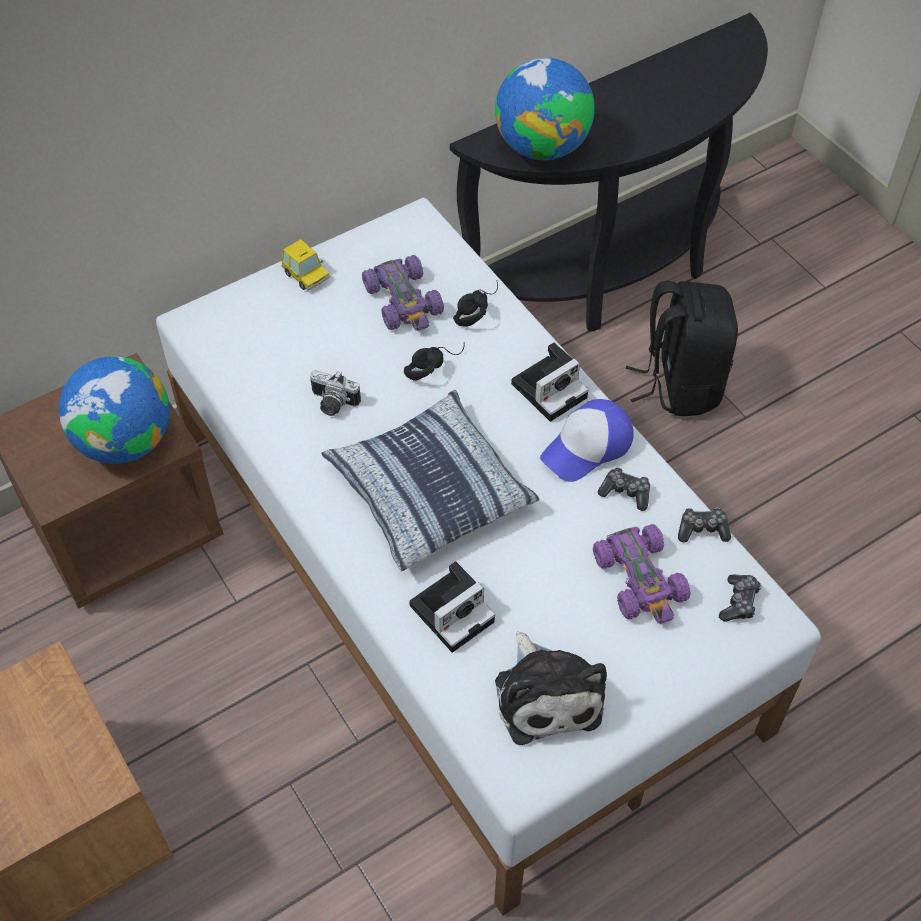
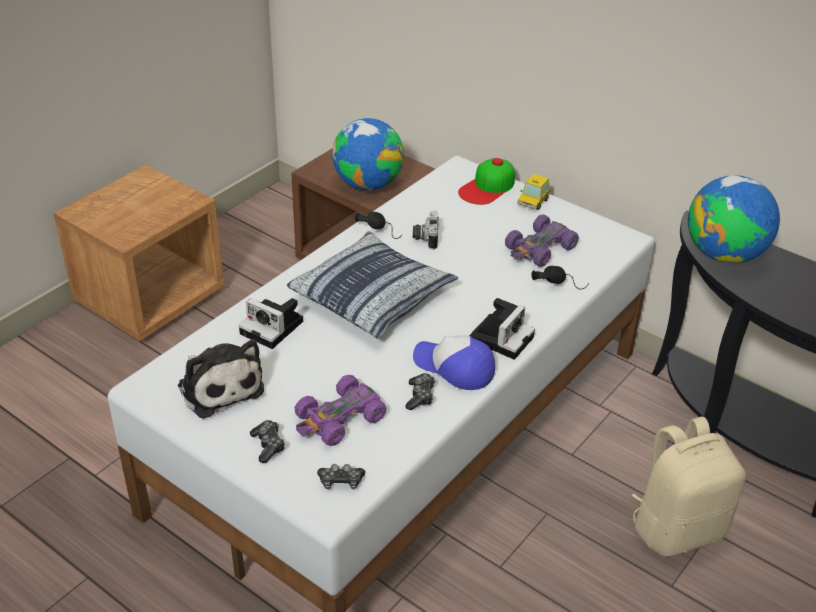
camera: 70 degrees right, 15 degrees down
(252, 308) = (487, 187): none -> cap
(432, 363) = (489, 274): black headphones -> black headphones (380, 230)
(546, 694) = (219, 386): plush toy -> plush toy turned 90 degrees counterclockwise
(550, 388) = (502, 337): camera -> camera turned 90 degrees counterclockwise
(679, 384) = (677, 528): black backpack -> beige backpack
(702, 529) = (404, 448): game controller -> game controller (268, 445)

